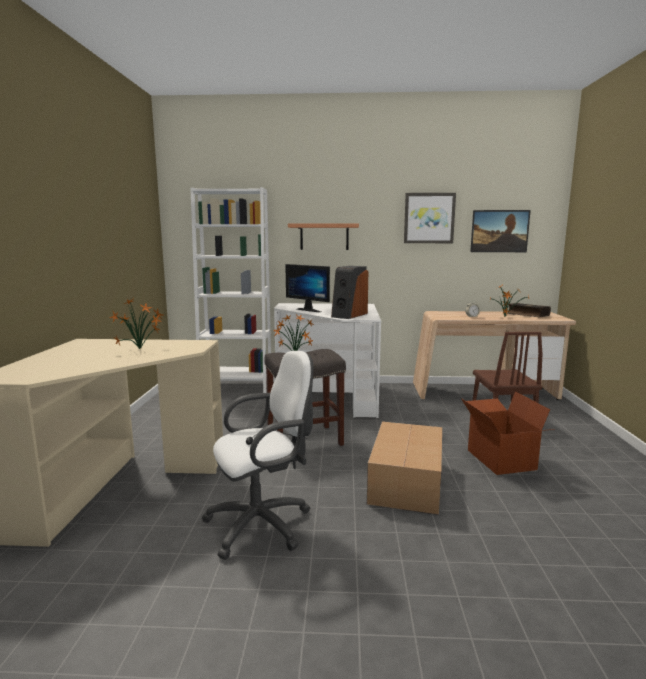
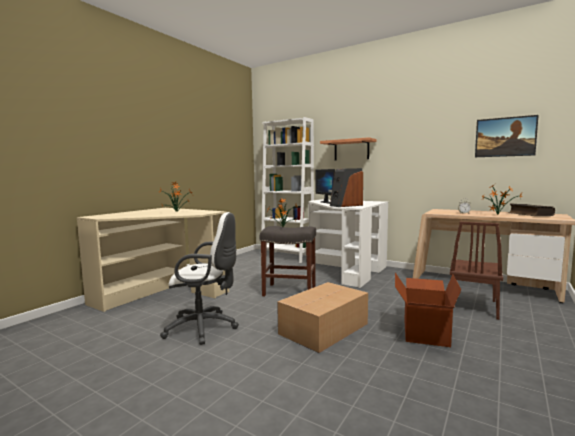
camera: 30 degrees right, 5 degrees down
(429, 218) = (435, 130): picture -> none

